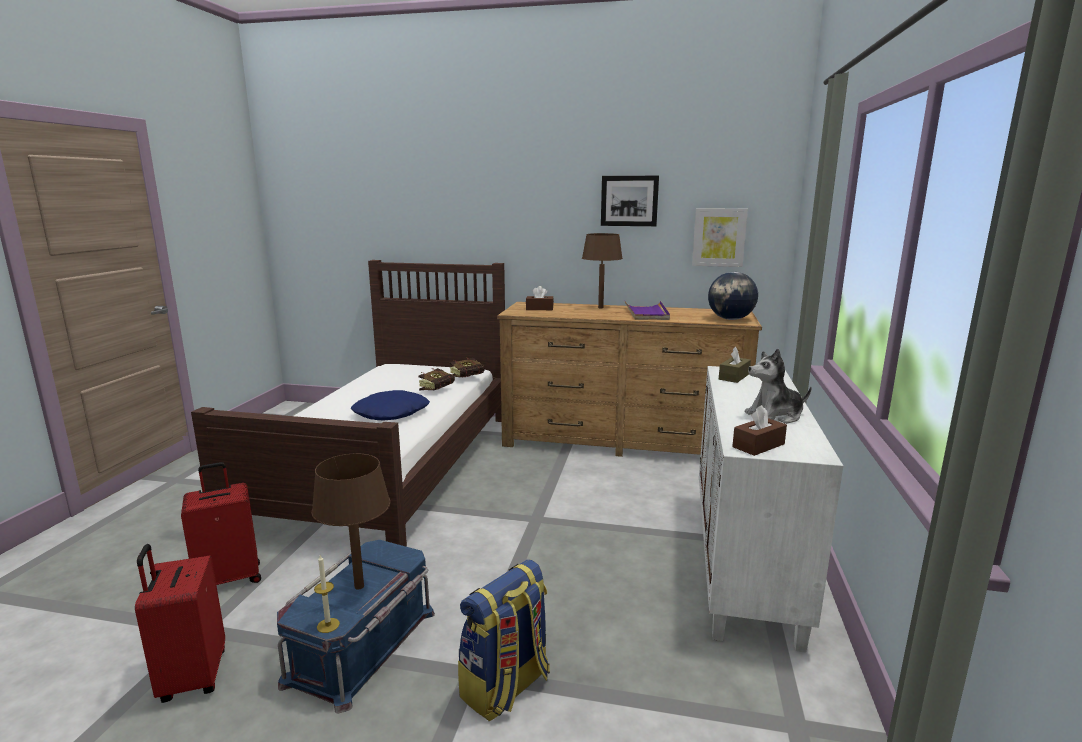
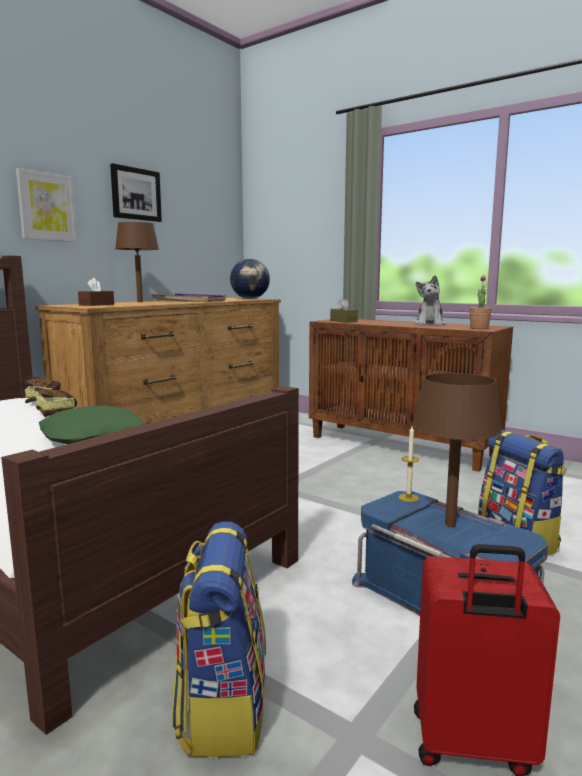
camera: 65 degrees left, 5 degrees down
(230, 578) = (222, 707): red suitcase -> backpack
(328, 625) = (525, 539): candle -> candle (408, 498)
(391, 413) = (91, 436): blue pillow -> green pillow
(719, 237) = (202, 235): picture -> picture (46, 207)
(745, 563) = (402, 446): white cabinet -> brown cabinet
(758, 445) = (479, 328): brown tissue box -> potted plant

